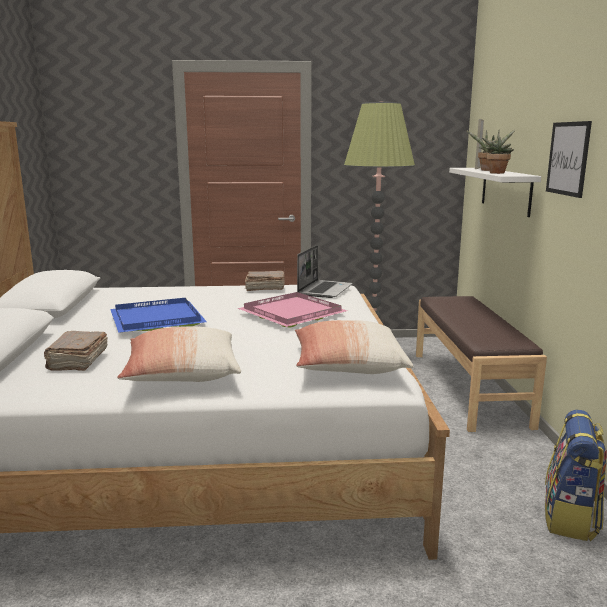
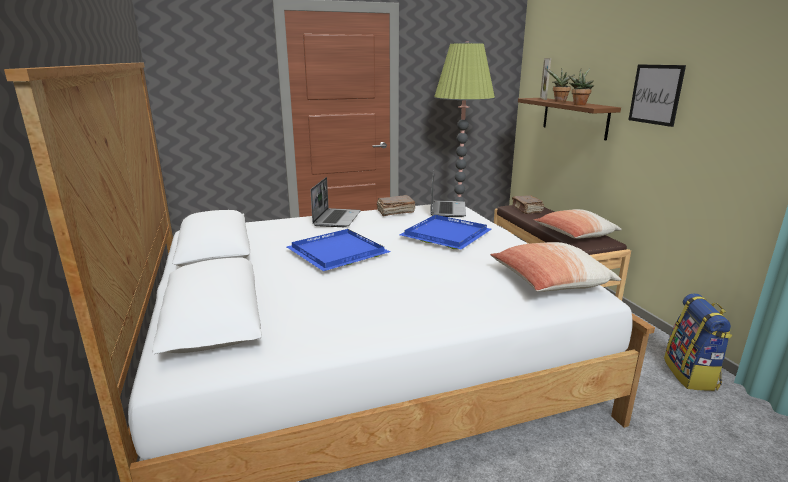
camera: 15 degrees left, 5 degrees up
(77, 361) = (311, 305): brown book -> brown book (527, 209)
(182, 374) = (424, 307): pillow -> pillow (574, 235)
(195, 290) = (336, 219): none -> laptop
(292, 312) = (445, 234): pink tray -> blue tray
(505, 190) = (574, 117): white shelf -> brown shelf

